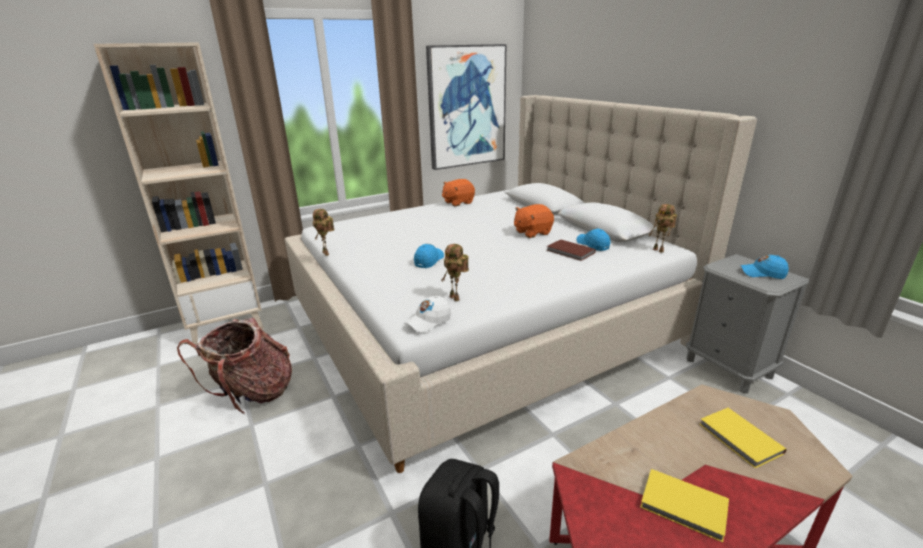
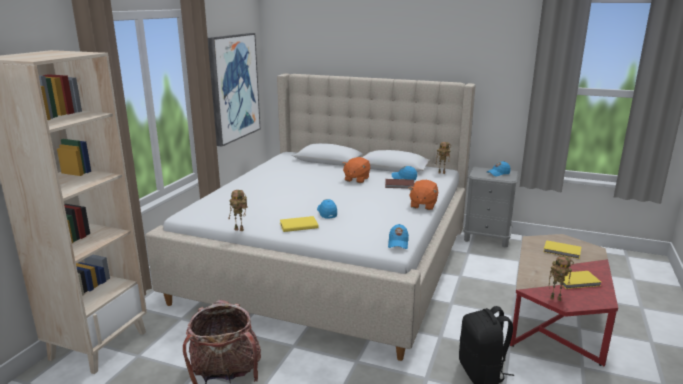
camera: 40 degrees left, 5 degrees down
(377, 265) = (298, 225): none -> yellow book
(428, 321) = (398, 243): white cap -> blue cap
(456, 298) = (388, 227): toy robot -> toy robot (556, 298)
(458, 202) = (263, 170): orange plush toy -> orange plush toy (423, 205)

